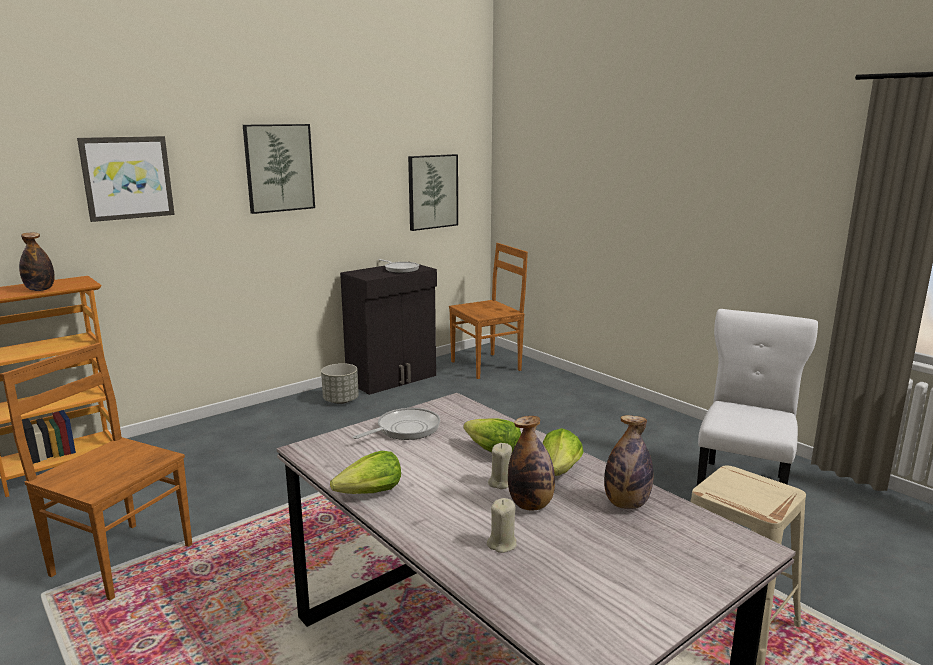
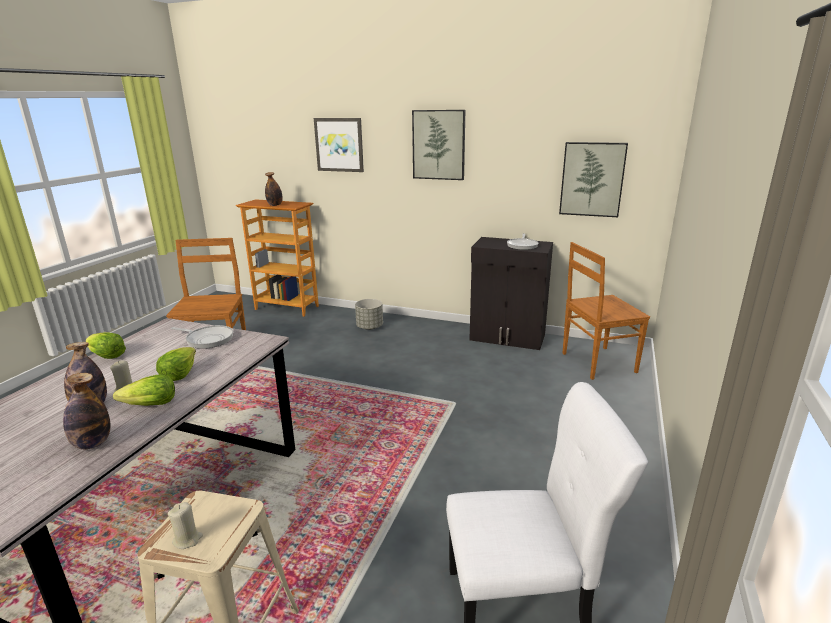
camera: 60 degrees right, 5 degrees up
(341, 400) = (447, 335): grey planter -> grey planter (370, 327)
(487, 365) = (596, 363): brown chair -> brown chair turned 135 degrees clockwise
(502, 544) = (33, 410): beige candle -> beige candle (187, 539)

